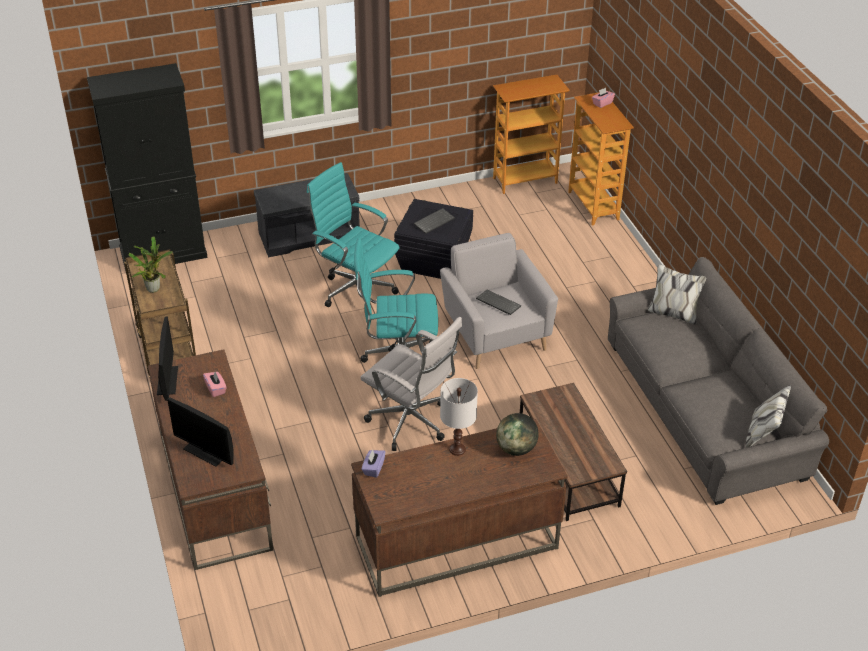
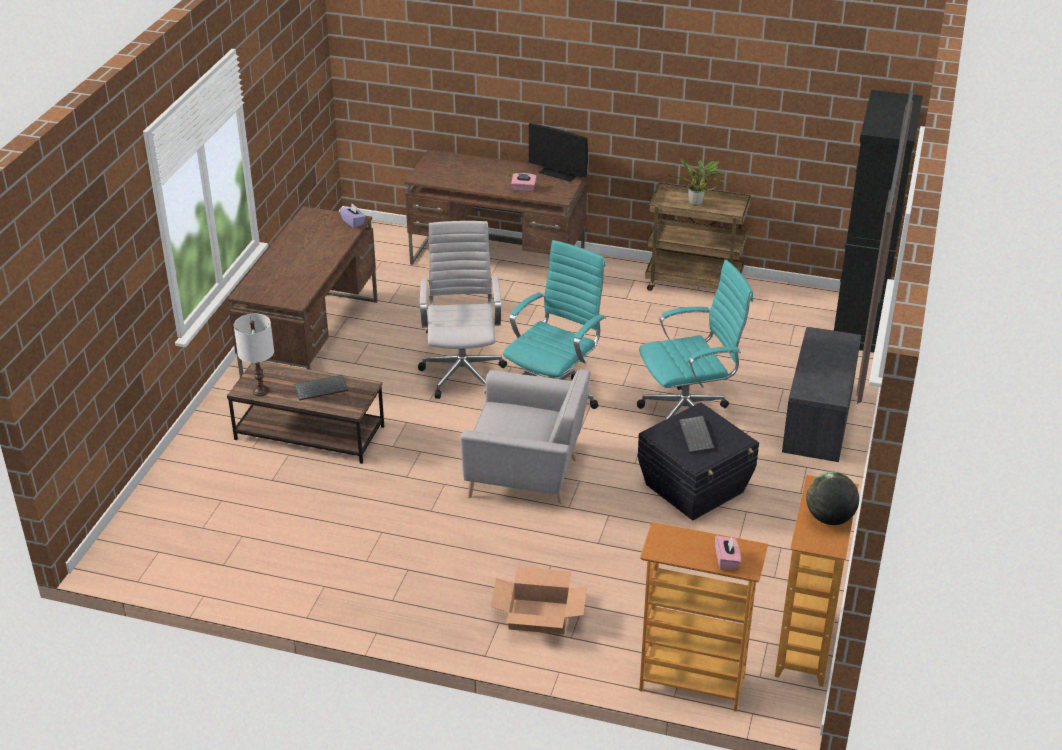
camera: 125 degrees right, 5 degrees down
(206, 452) = (460, 168): monitor -> none
(411, 424) = (462, 373): white office chair -> white office chair turned 105 degrees clockwise
(457, 449) = (322, 262): white table lamp -> white table lamp (261, 391)
(497, 303) = (517, 422): keyboard -> keyboard (321, 388)
(516, 449) = (285, 287): globe -> globe (829, 518)
(610, 274) = (538, 616): none -> cardboard box
(704, 409) = (266, 559): grey sofa -> none

